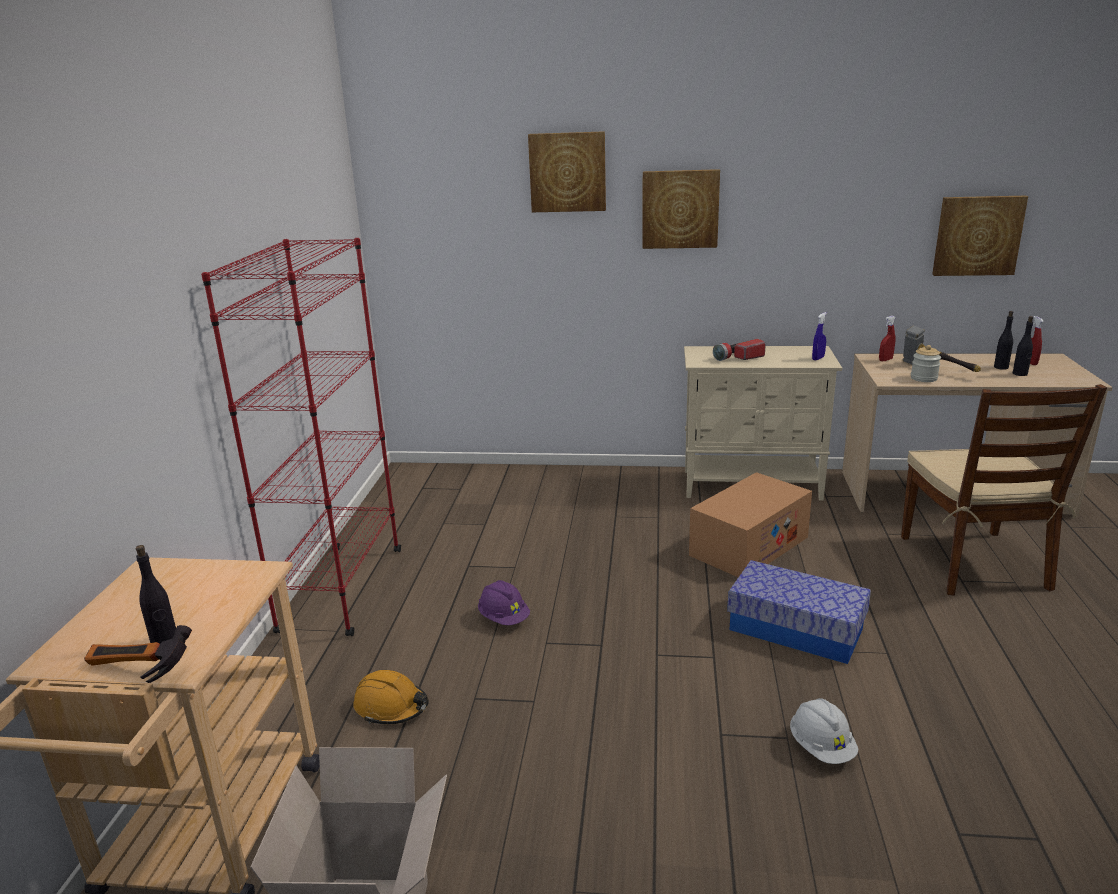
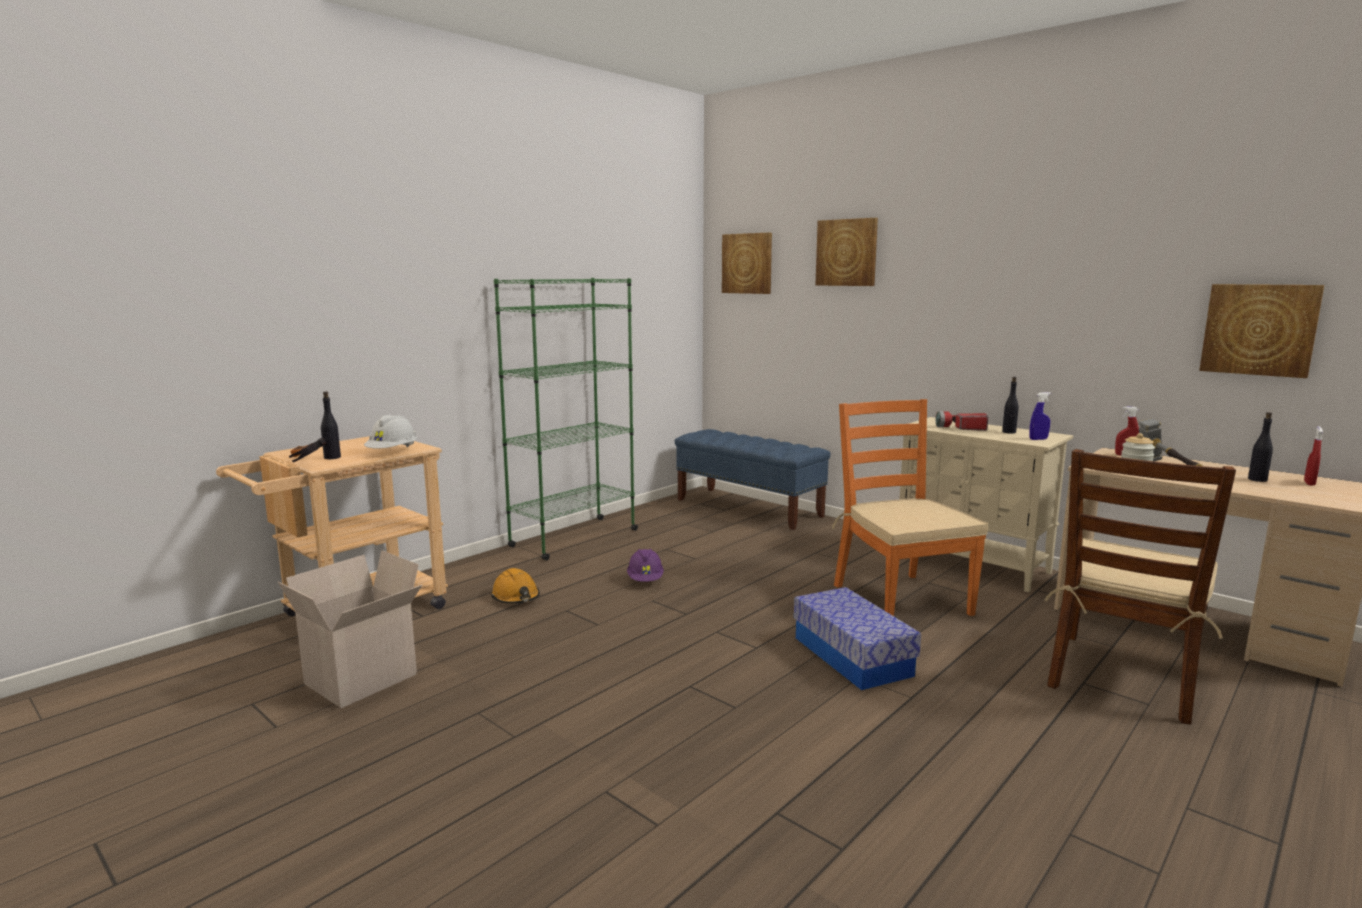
camera: 35 degrees right, 10 degrees down
(341, 589) = (573, 538): red bookcase -> green bookcase
(480, 479) = (749, 508): none -> blue bench
(680, 209) = (936, 287): picture -> picture (747, 263)
(749, 546) = (900, 599): cardboard box -> orange chair
(821, 747) = (752, 722): white hard hat -> white hard hat (392, 452)
(1020, 374) = (1269, 487): black bottle -> black bottle (1009, 432)

